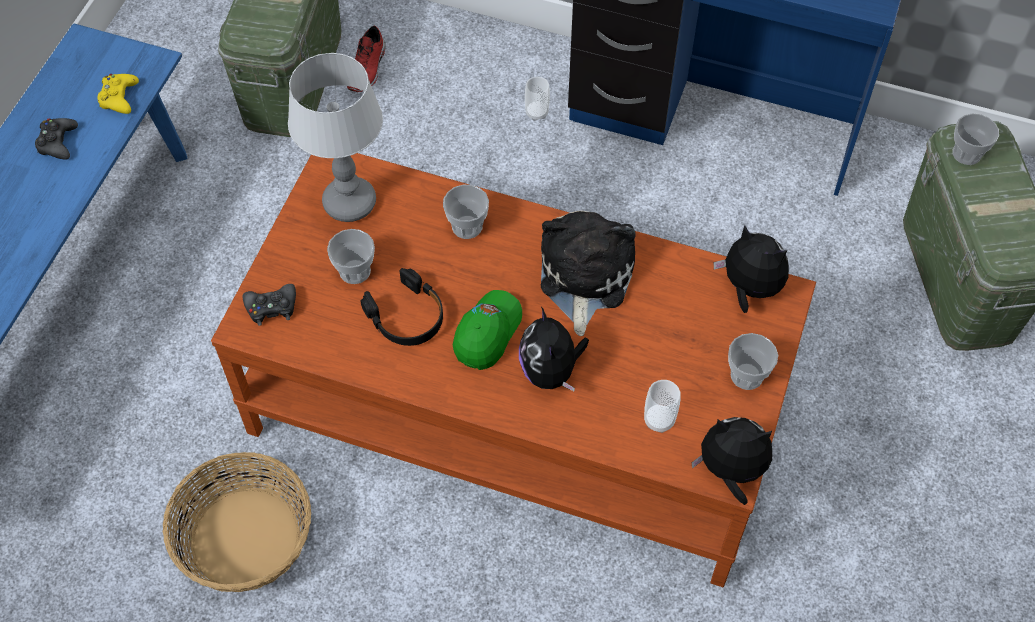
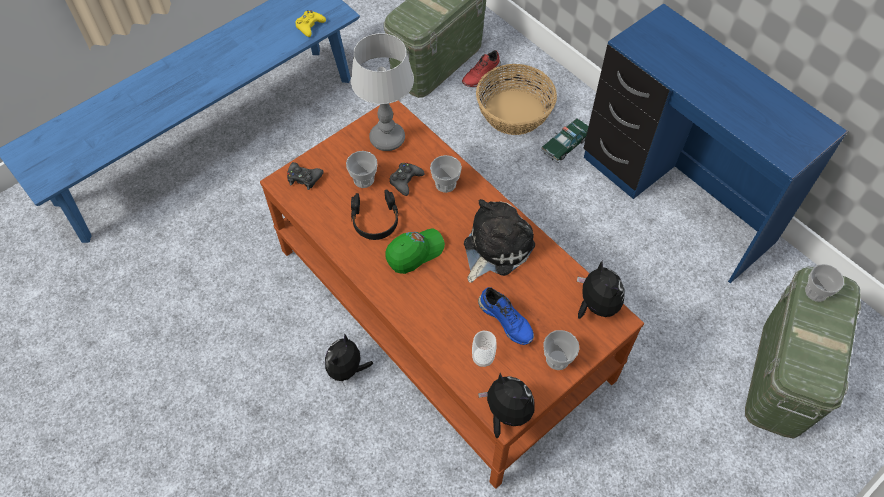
camera: 30 degrees right, 0 degrees up
(57, 142) = (262, 37): black game controller -> black game controller (405, 181)
(246, 539) = (244, 309): basket -> basket (514, 113)
(536, 112) = (566, 144): cup -> toy car
(551, 371) = (437, 294): plush toy -> plush toy (347, 369)
(656, 359) = (506, 320): none -> blue shoe

